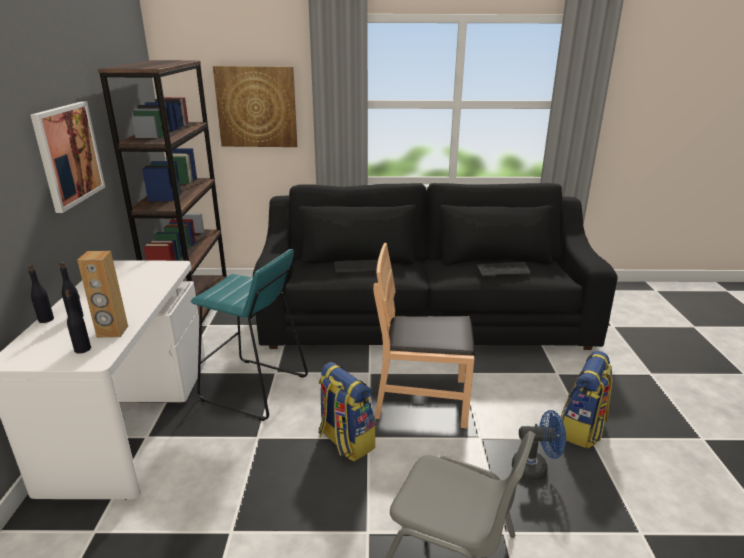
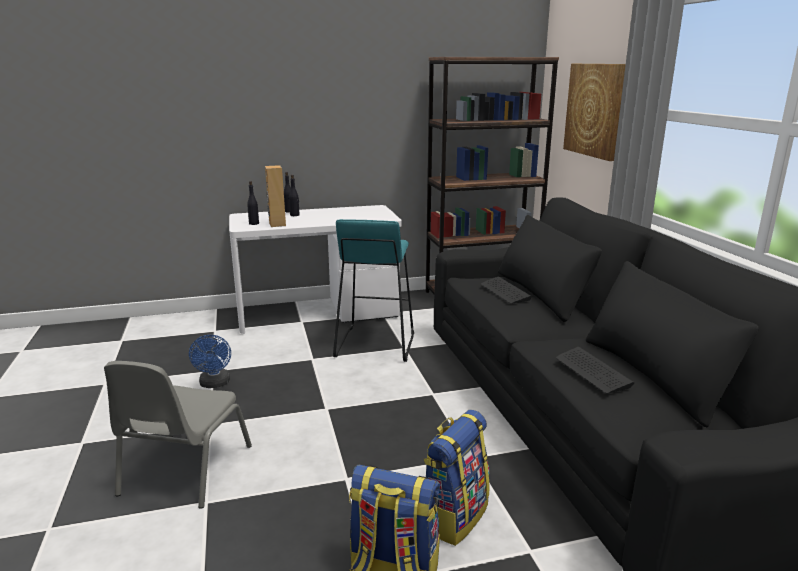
camera: 75 degrees right, 5 degrees down
(68, 155) = (370, 116): picture -> none
(345, 441) = (317, 397): backpack -> backpack (453, 516)
(422, 399) = (401, 432): brown chair -> none
(535, 468) = (303, 524): blue fan -> blue fan (215, 384)

